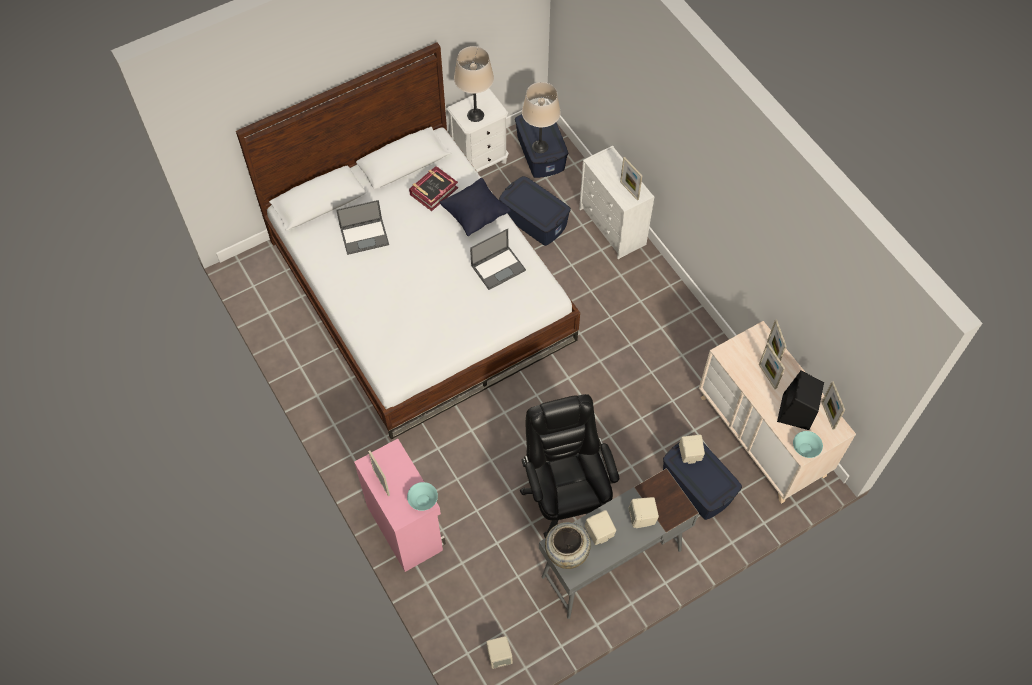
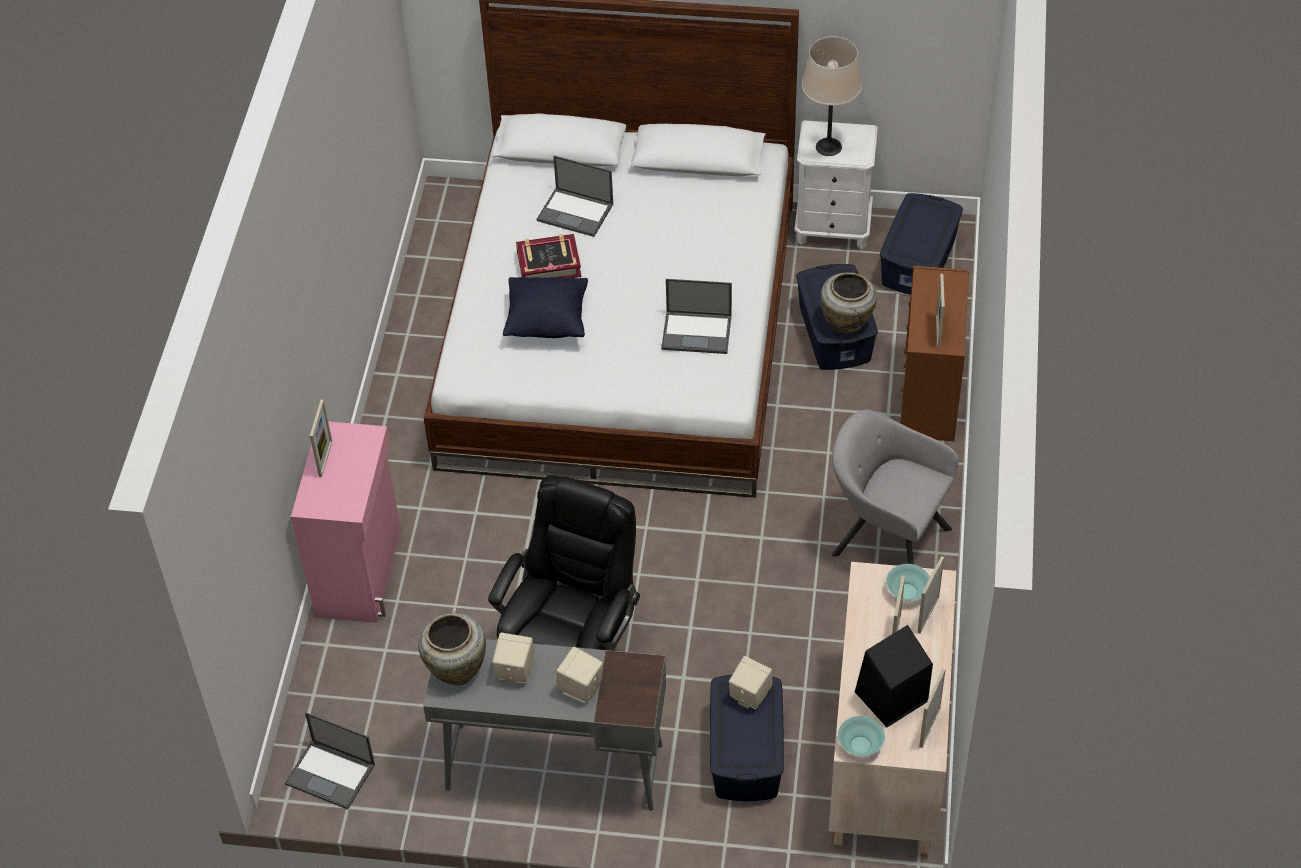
camera: 40 degrees right, 10 degrees down
(423, 500) = (351, 504): turquoise bowl -> turquoise bowl (908, 591)
(433, 191) = (702, 207): book -> book (549, 264)
(475, 215) = (727, 260): black pillow -> black pillow (547, 322)
(499, 656) = (331, 774): beige speaker -> laptop
(540, 146) = (907, 243): beige table lamp -> none
(550, 211) = (847, 322): none -> beige vase
(613, 227) = (929, 397): white dresser -> brown dresser
(661, 320) = (886, 539): none -> grey armchair

